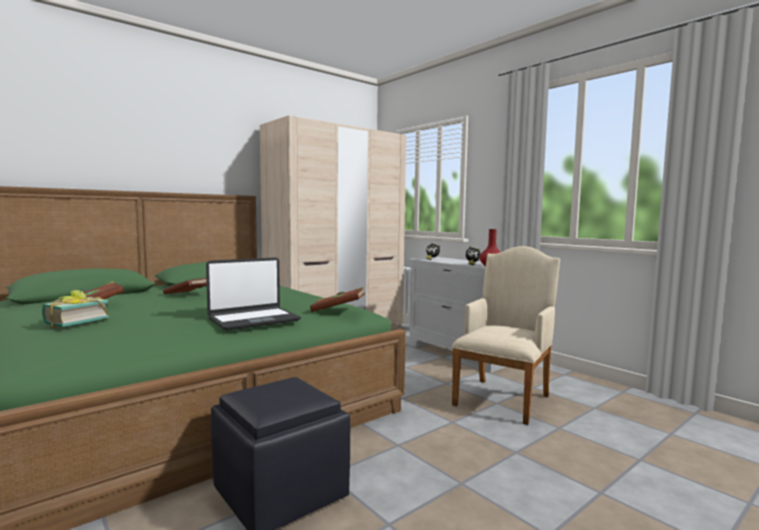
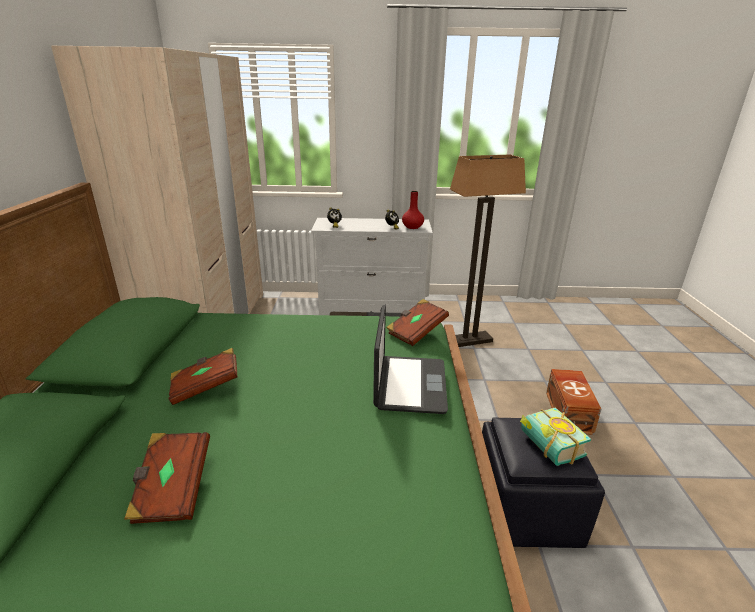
camera: 50 degrees left, 20 degrees up
(74, 322) = (272, 524): book -> book (546, 448)
(483, 481) = (569, 412): none -> brown storage box
(504, 398) = (469, 340): beige armchair -> floor lamp

